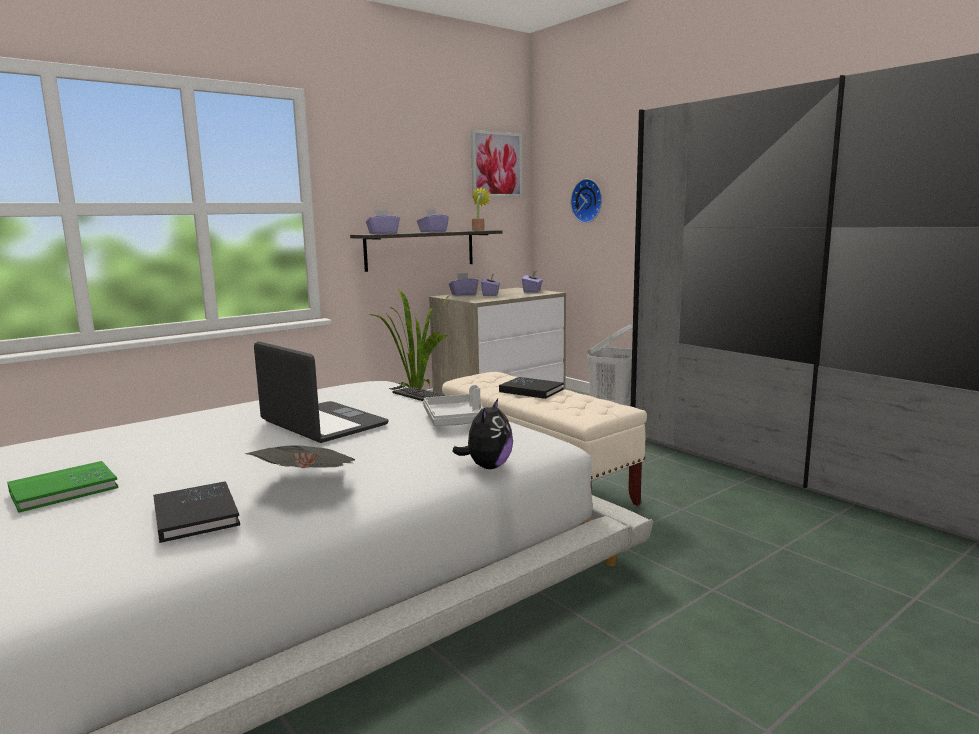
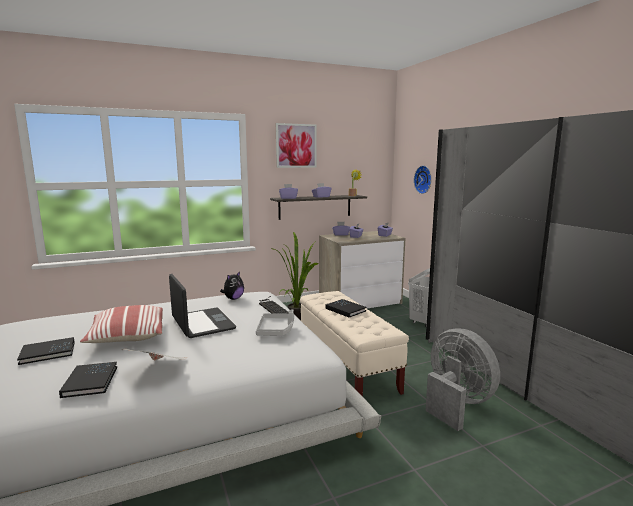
camera: 15 degrees right, 0 degrees up
(64, 490) = (48, 353): green book -> black book
(201, 453) = (127, 337): none -> pillow
(487, 466) = (268, 369): plush toy -> plush toy (233, 298)
(496, 164) = (369, 154): picture -> picture (296, 146)
(718, 505) = (456, 403): none -> grey fan

